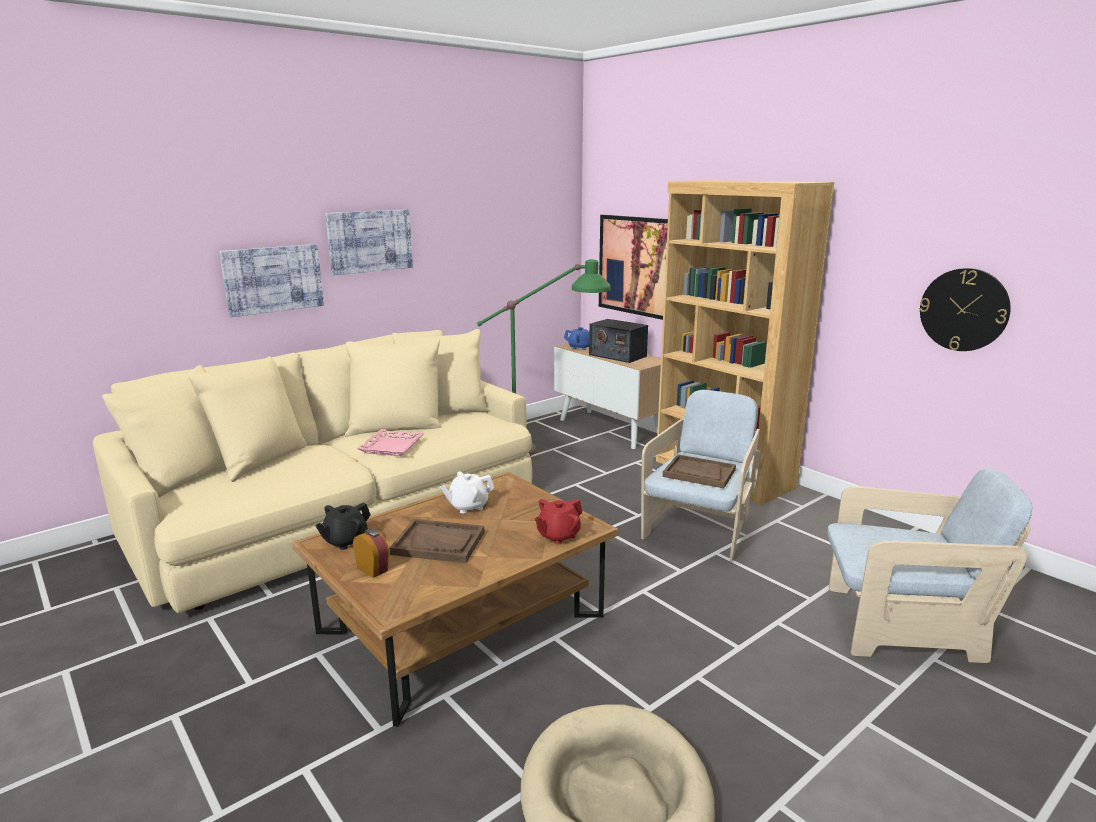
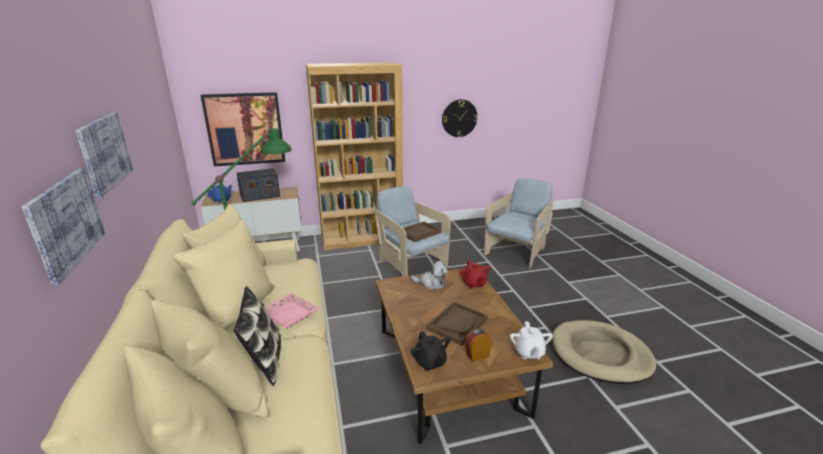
camera: 65 degrees left, 5 degrees up
(308, 459) = (264, 361): none -> pillow
(468, 506) = (414, 304): white teapot -> white teapot (528, 352)
(531, 506) = (431, 283): none -> plush toy

